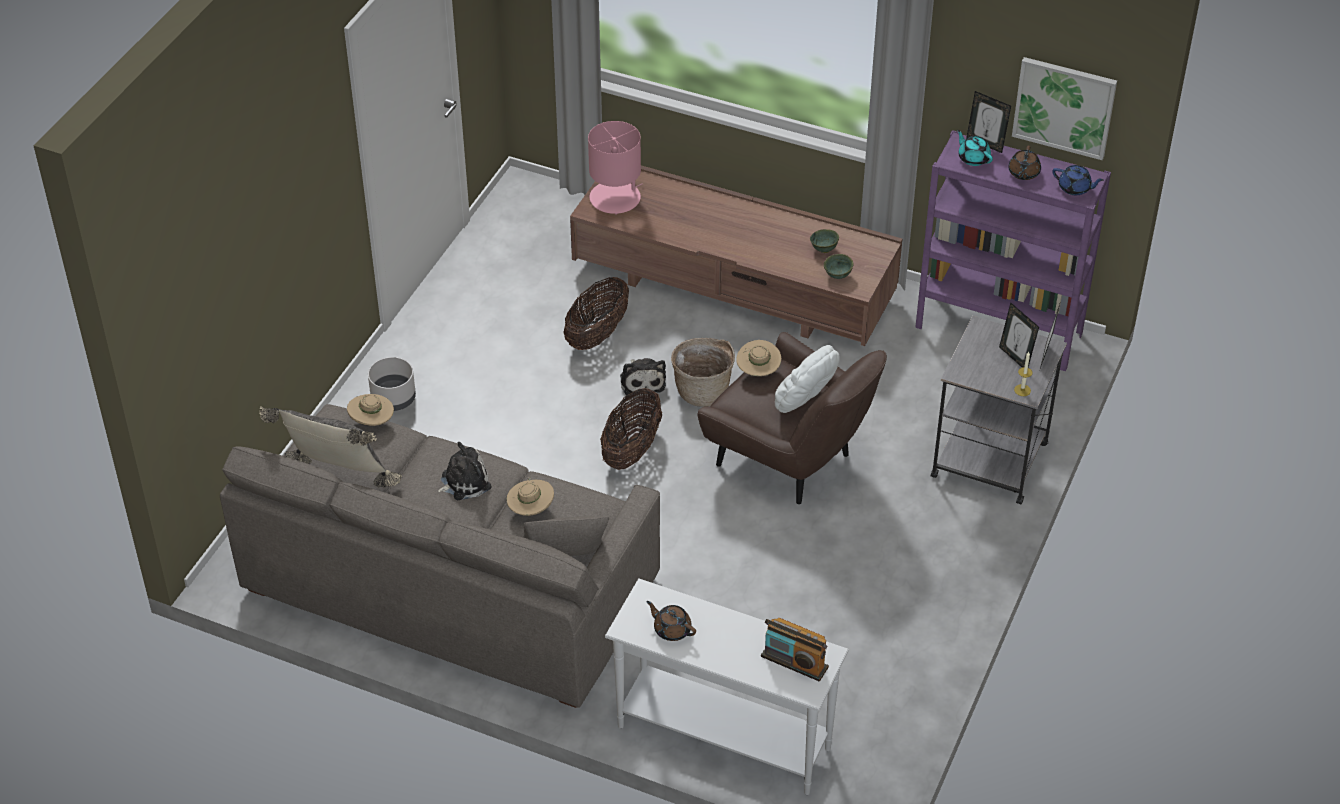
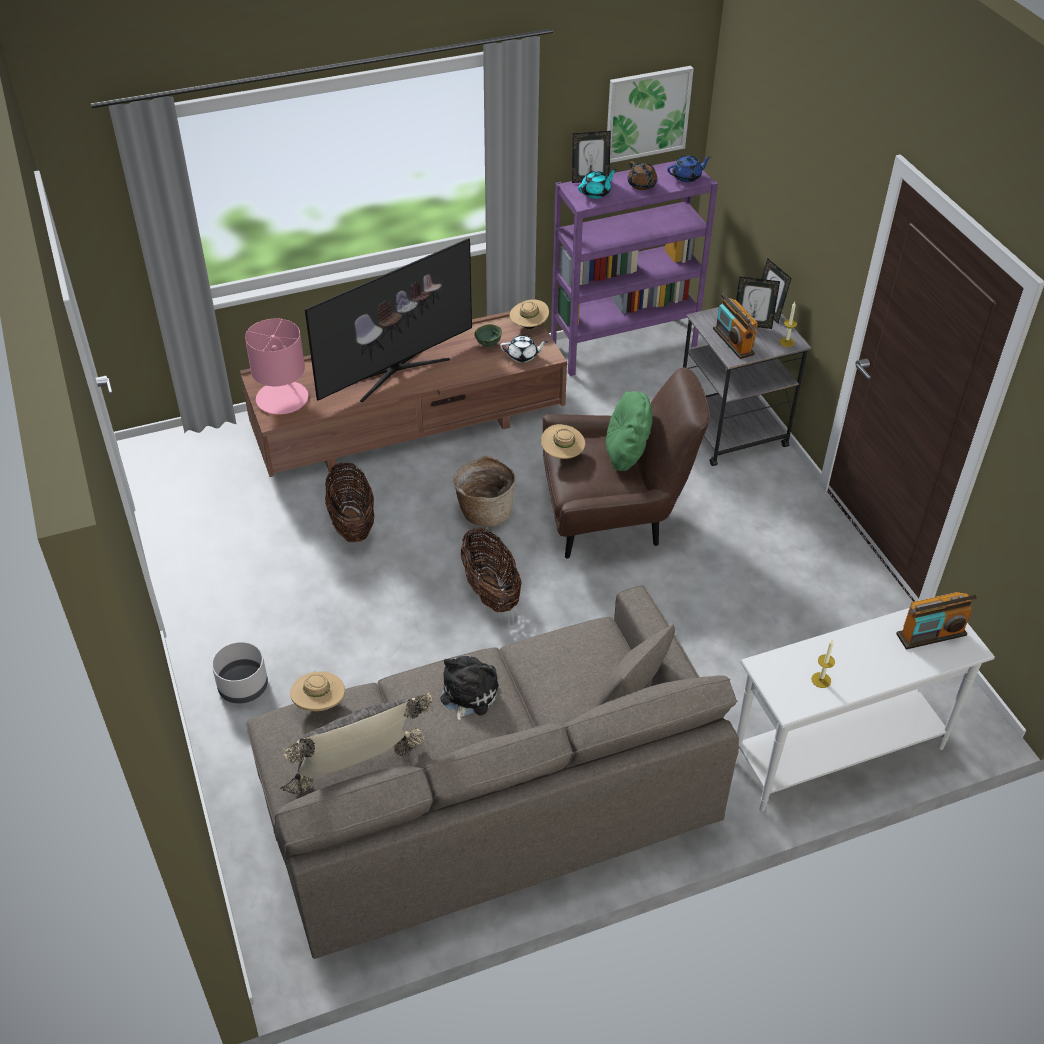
camera: 45 degrees left, 0 degrees up
(531, 509) = (552, 676): beige hat -> beige hat (529, 326)
(642, 381) = (431, 534): plush toy -> none
(671, 629) = (821, 680): brown teapot -> candle
(723, 228) = (395, 371): none -> television
(805, 404) = (626, 456): white pillow -> green pillow
(838, 276) = (523, 356): green bowl -> white teapot
(973, 158) = (596, 193): turquoise teapot -> turquoise teapot turned 135 degrees clockwise
(976, 361) = (733, 342): none -> radio

